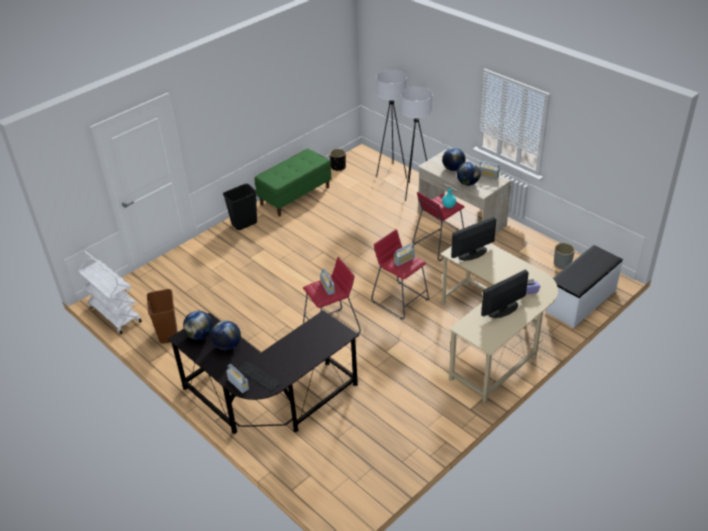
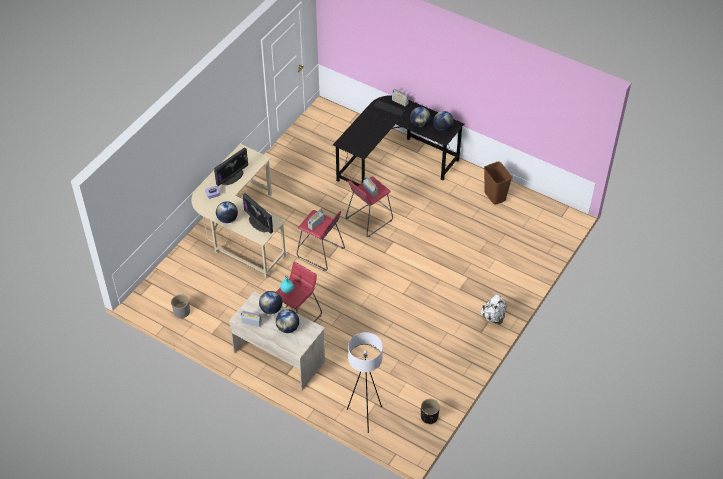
camera: 165 degrees right, 10 degrees up
(114, 314) = (549, 206): white cart -> none
(244, 223) = (493, 317): black trash can -> white backpack
(295, 195) = (459, 363): green bench -> none
(415, 192) = (333, 388): white floor lamp -> none
(472, 253) = (259, 223): monitor -> monitor turned 90 degrees clockwise
(511, 262) = (227, 219): none -> globe
(581, 301) = (168, 274): white bench -> none

